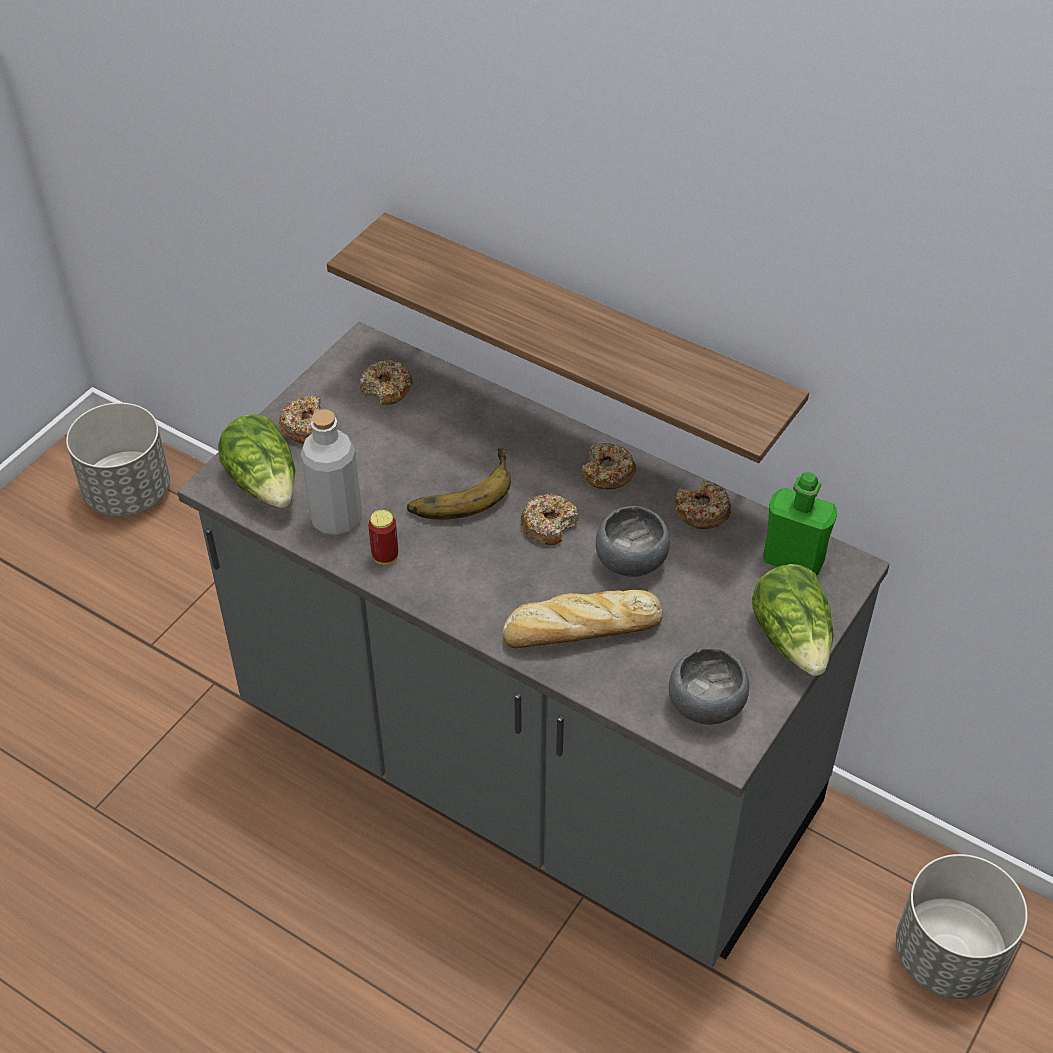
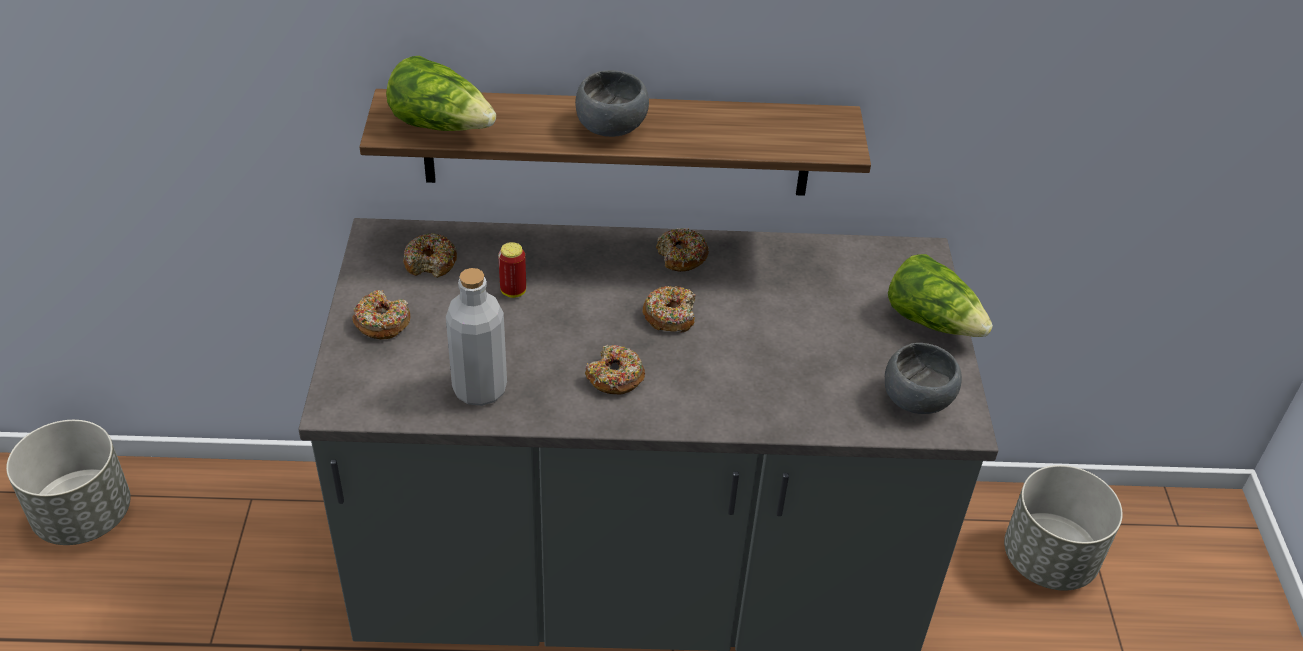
camera: 35 degrees left, 5 degrees down
(265, 483) = (383, 386): lettuce -> lettuce (442, 125)
(385, 556) = (552, 401): can -> can (513, 291)
(458, 490) = (568, 319): banana -> none
(579, 630) = (769, 387): bread -> none
(633, 561) = (762, 316): grey bowl -> grey bowl (613, 127)
(702, 512) = (781, 256): donut -> donut (615, 377)
(793, 560) = (880, 264): green bottle -> none

